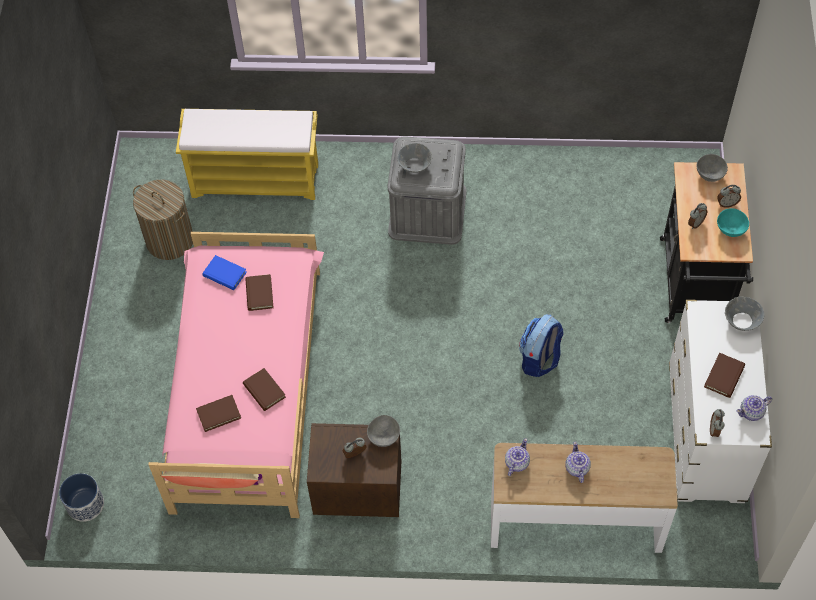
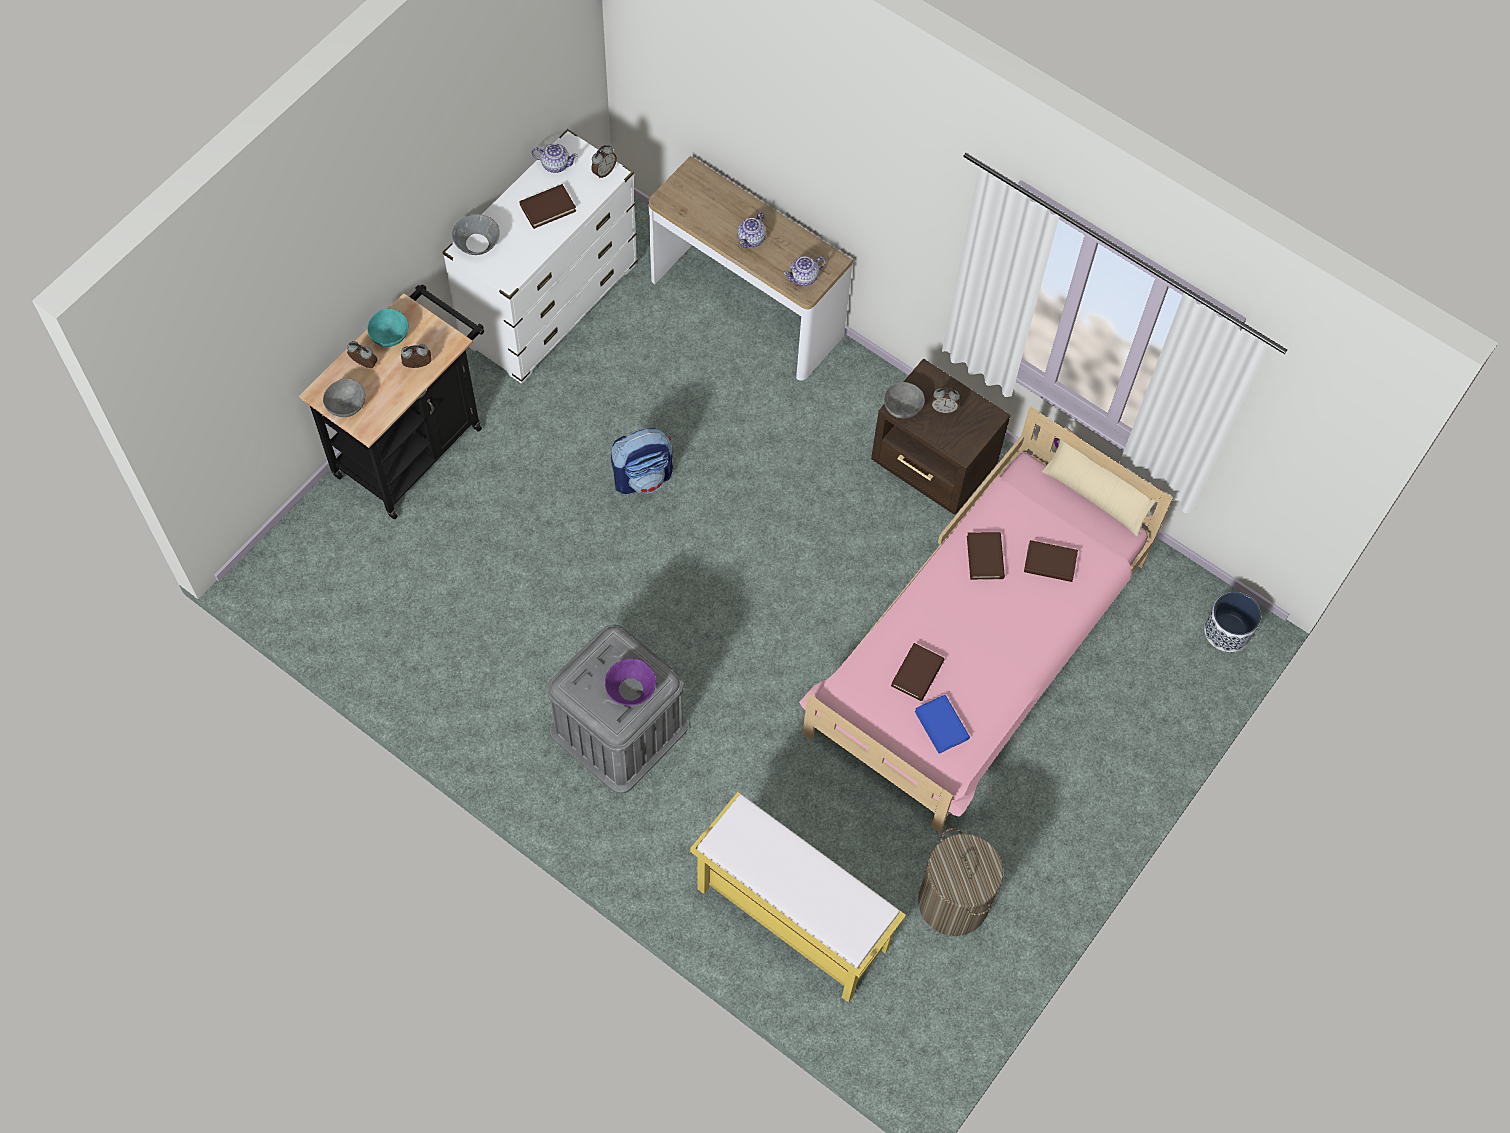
camera: 150 degrees left, 5 degrees up
(414, 165) = (631, 689): grey bowl -> purple bowl

